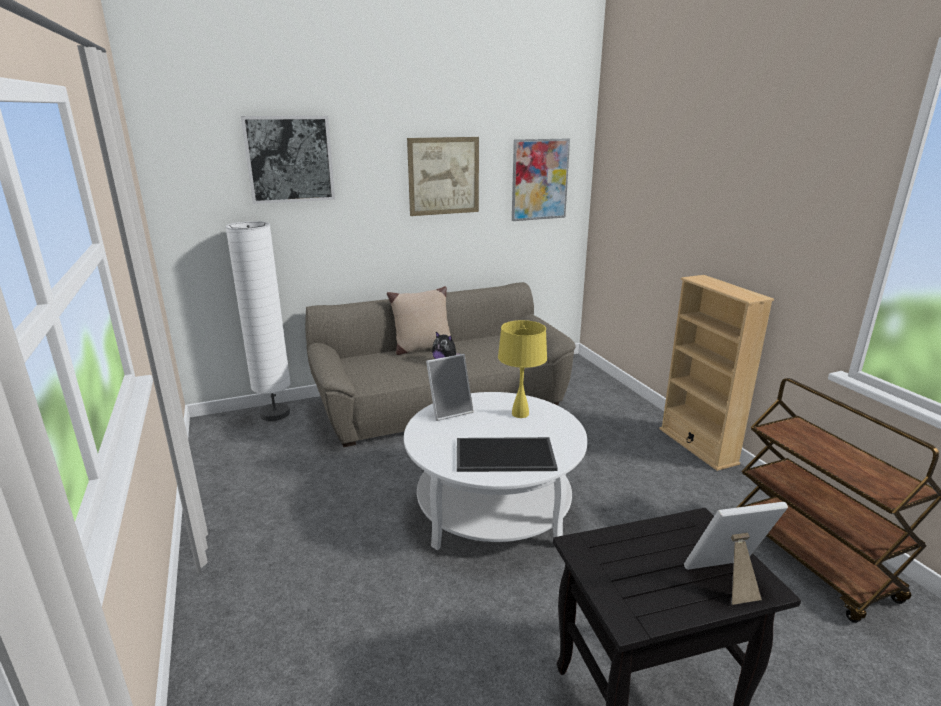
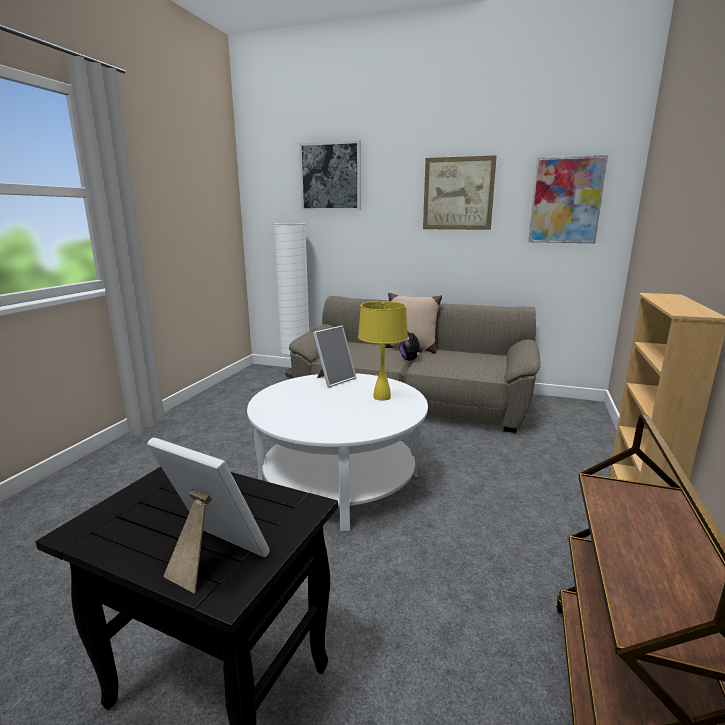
camera: 40 degrees right, 5 degrees down
(449, 411) = (334, 380): picture frame -> picture frame turned 60 degrees counterclockwise
(504, 456) = (311, 416): tray -> none

